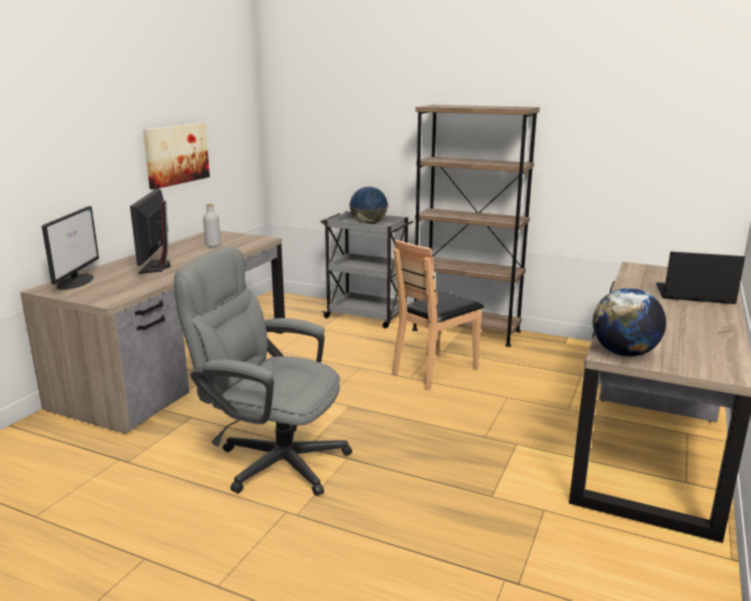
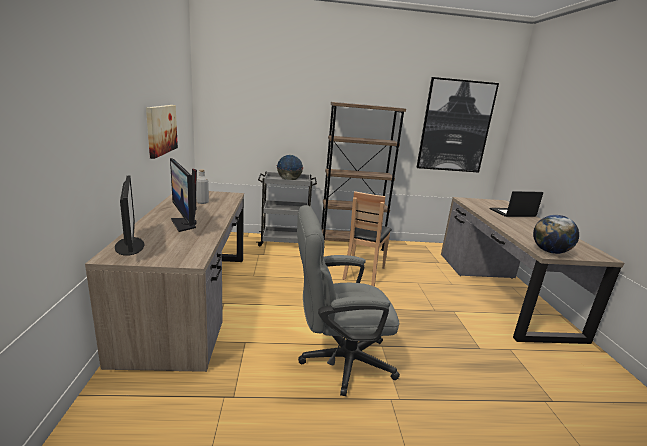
camera: 30 degrees left, 0 degrees up
(651, 135) = (455, 126): none -> picture

